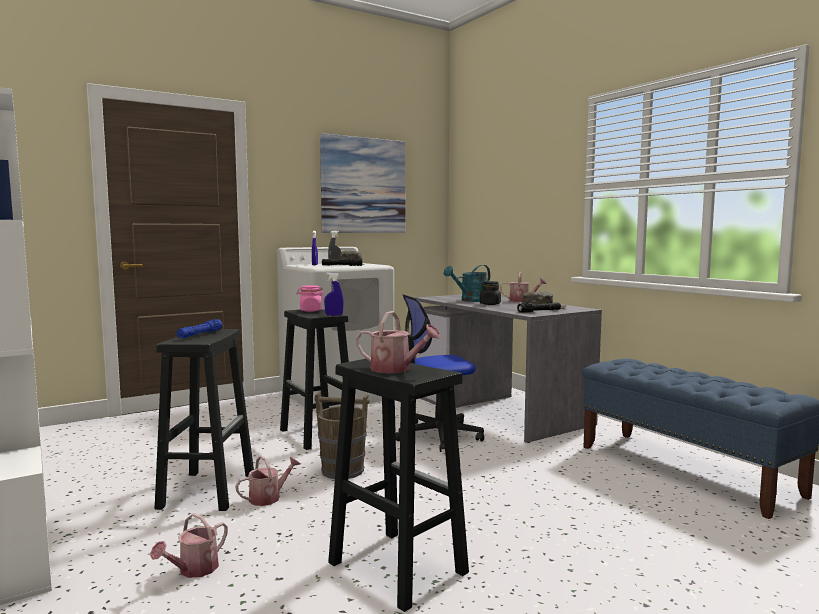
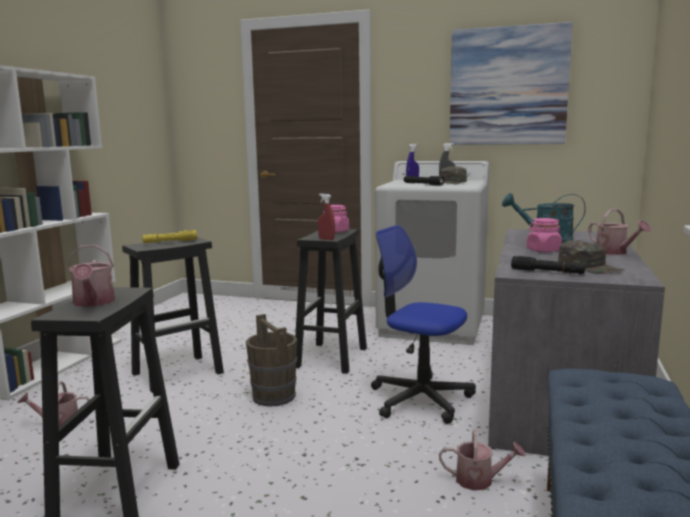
camera: 50 degrees right, 5 degrees up
(200, 334) = (170, 242): blue flashlight -> yellow flashlight
(269, 497) = (189, 395): watering can -> watering can (480, 480)
(334, 315) = (326, 239): blue spray bottle -> red spray bottle
(490, 304) = (543, 250): black jar -> pink jar

